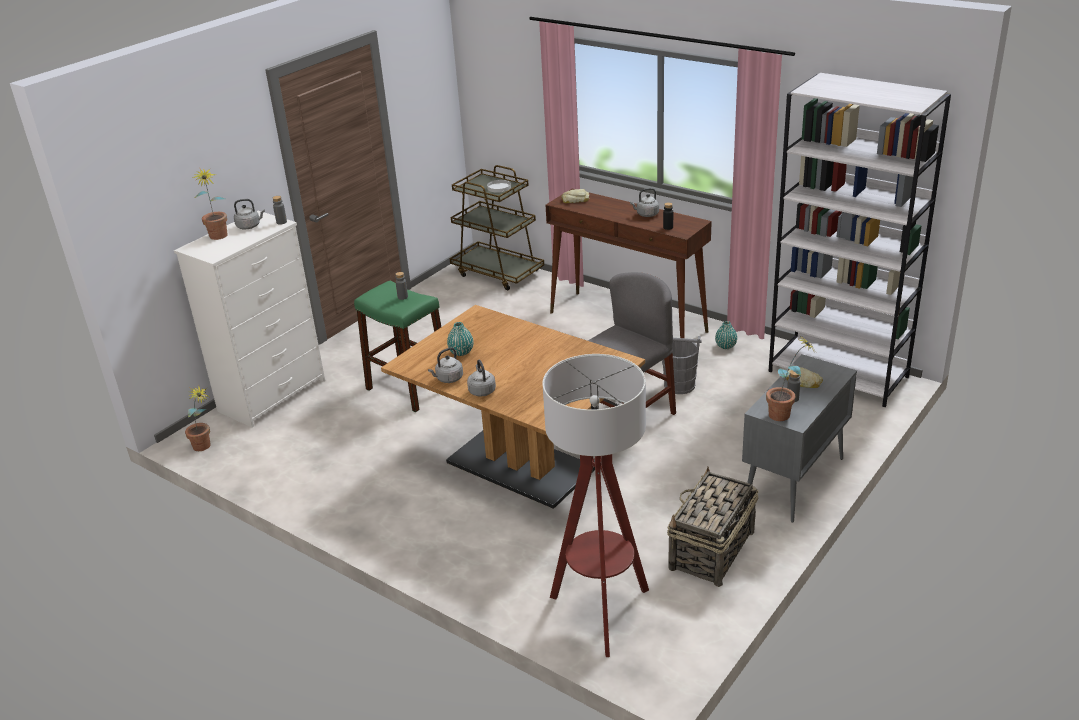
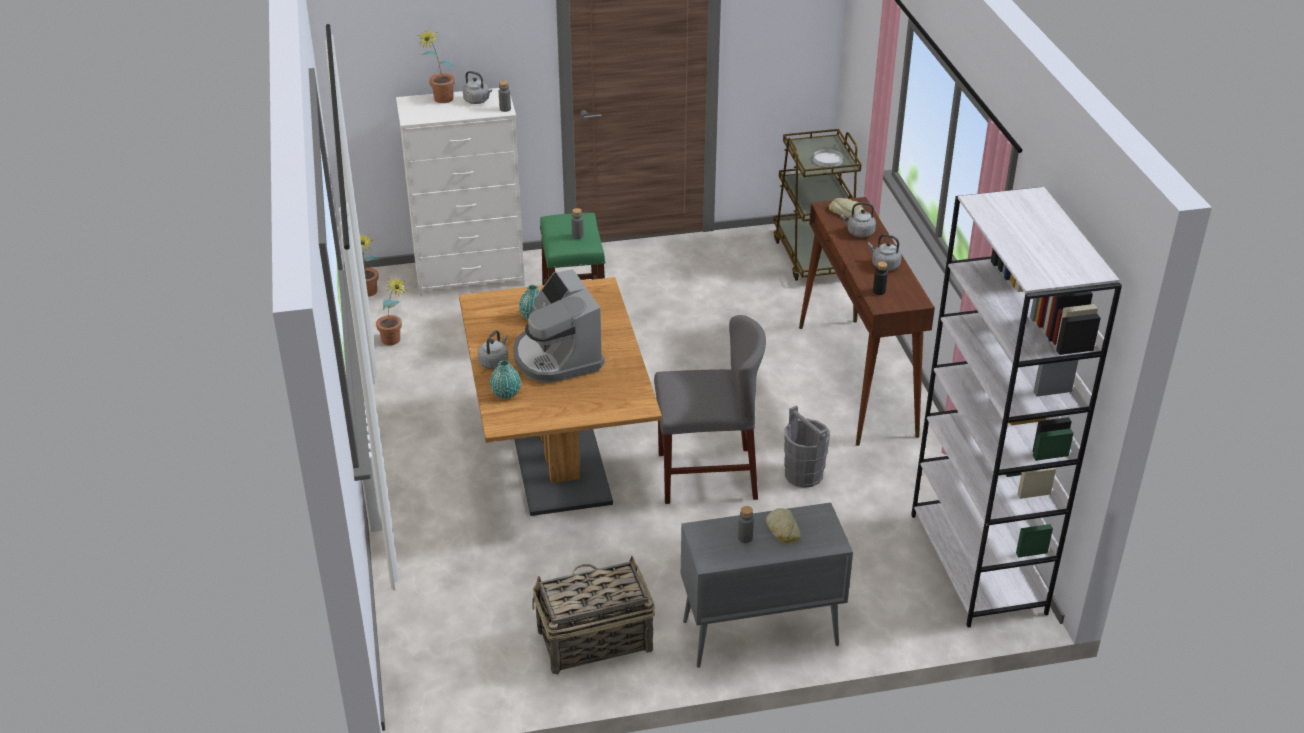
camera: 40 degrees right, 5 degrees up
(448, 379) = (487, 336): grey kettle -> grey kettle (859, 232)
(519, 365) = (557, 357): none -> coffee machine
(601, 613) = (439, 626): floor lamp -> none
(725, 346) = (911, 463): turquoise vase -> turquoise vase (506, 393)
(786, 415) = (713, 548): potted plant -> potted plant (395, 342)

